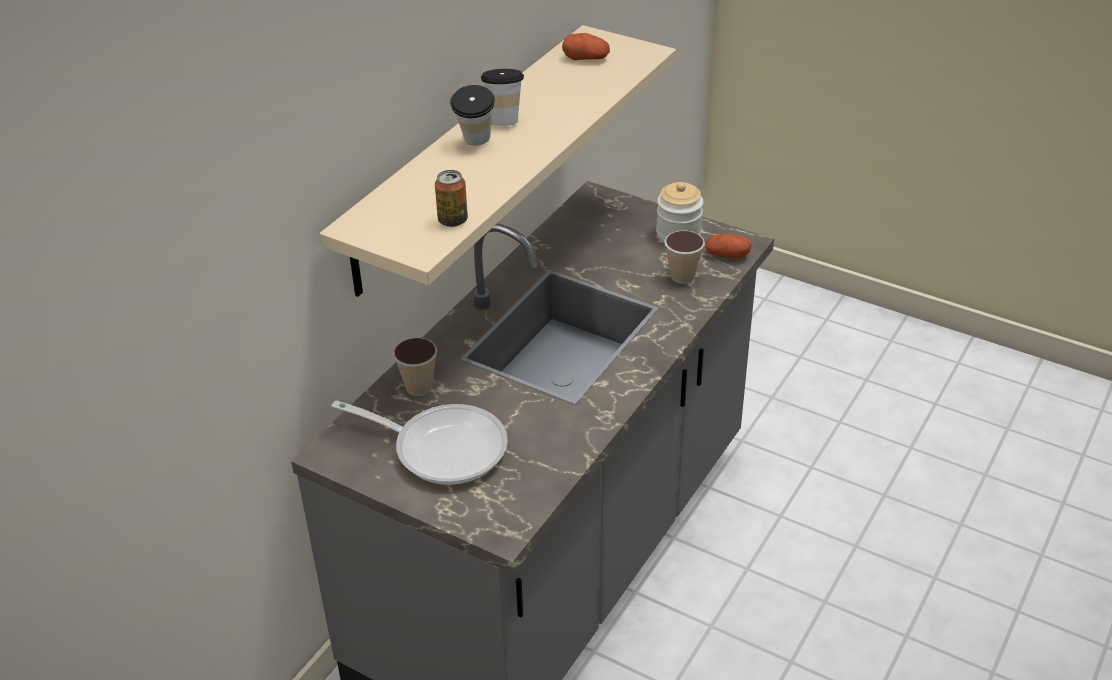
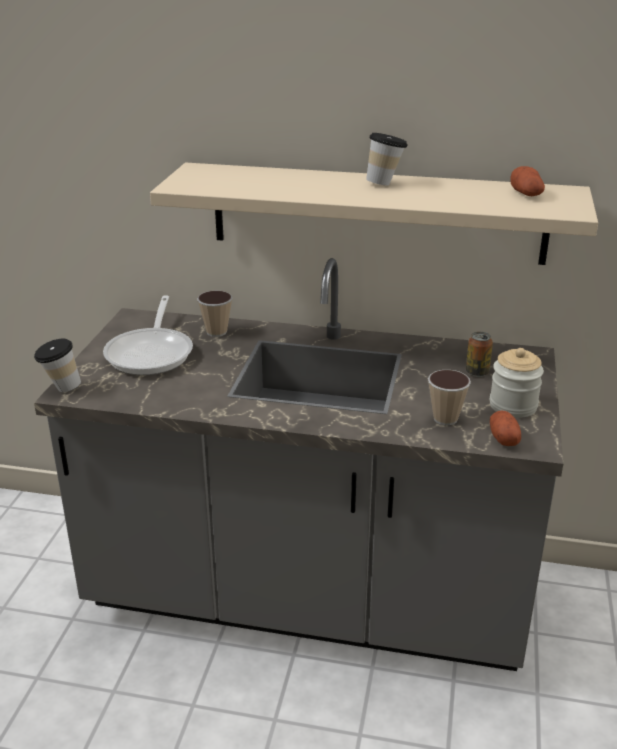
camera: 70 degrees right, 10 degrees down
(453, 220) = (221, 189): can -> can (477, 372)
(475, 143) = (339, 180): cup -> cup (61, 388)

